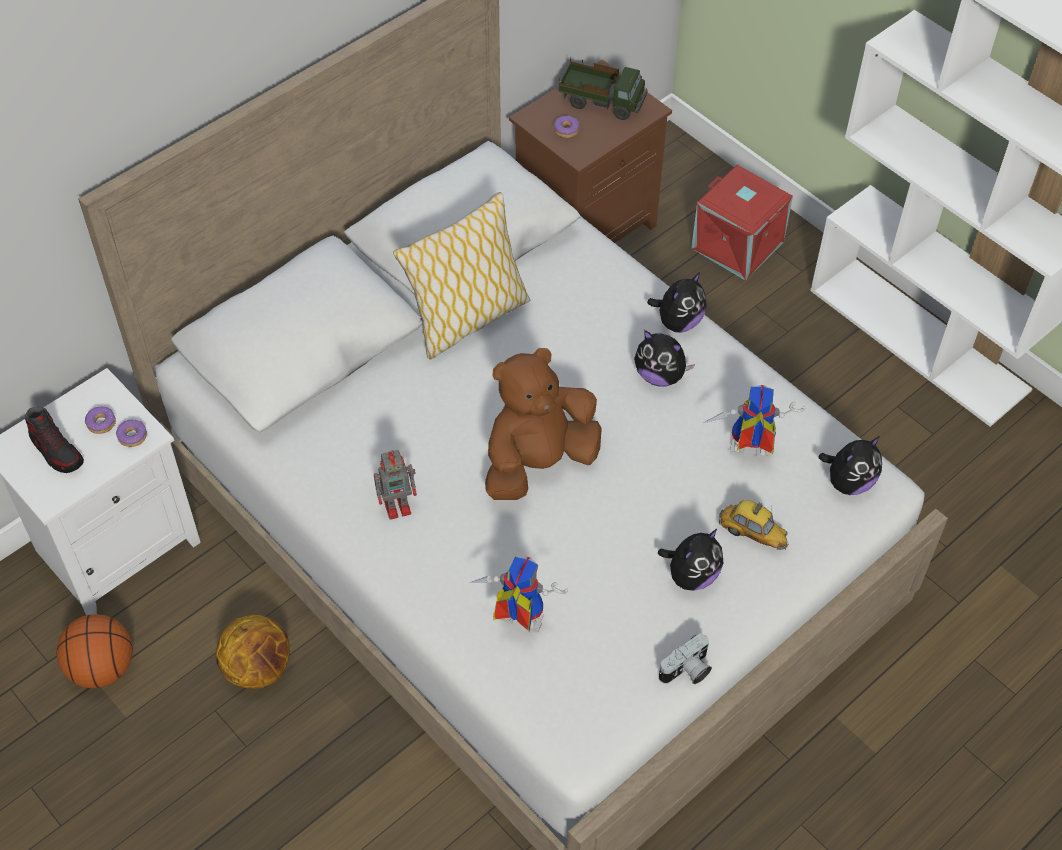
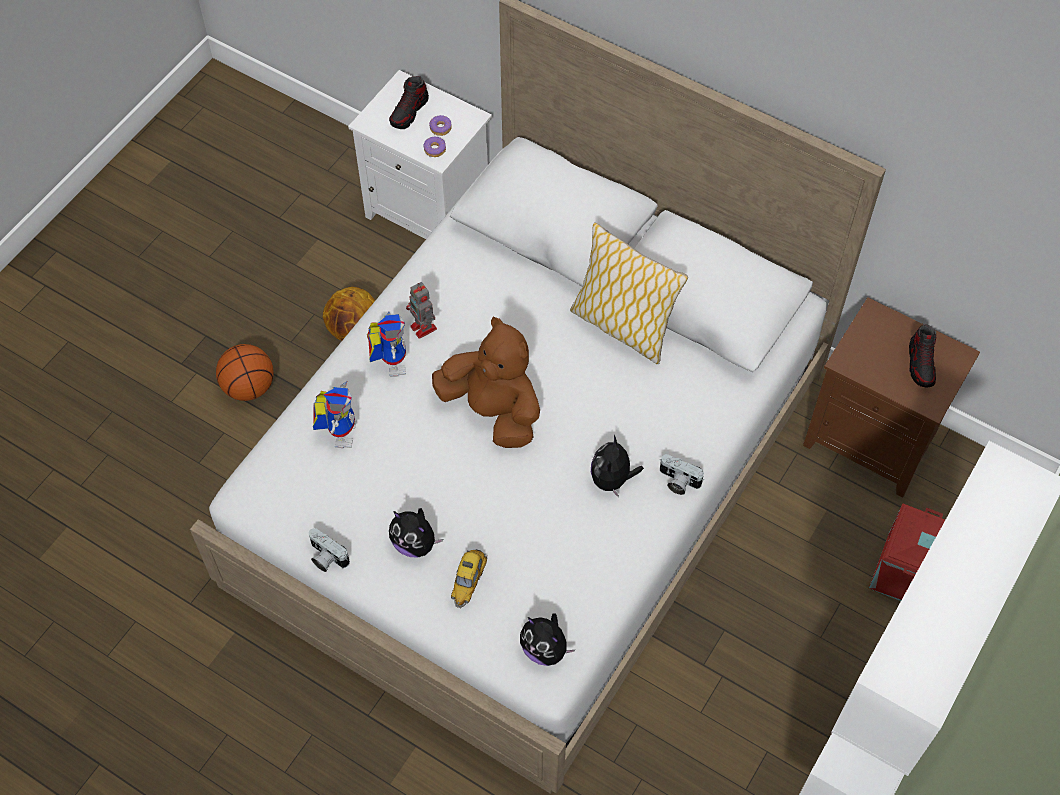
camera: 75 degrees right, 5 degrees up
(102, 668) = (330, 238): basketball -> basketball (249, 387)
(566, 130) = (871, 344): donut -> none
(601, 102) = (921, 364): toy truck -> shoe
(678, 322) = (677, 481): plush toy -> camera
(745, 454) = (549, 562): toy robot -> toy robot (390, 361)

